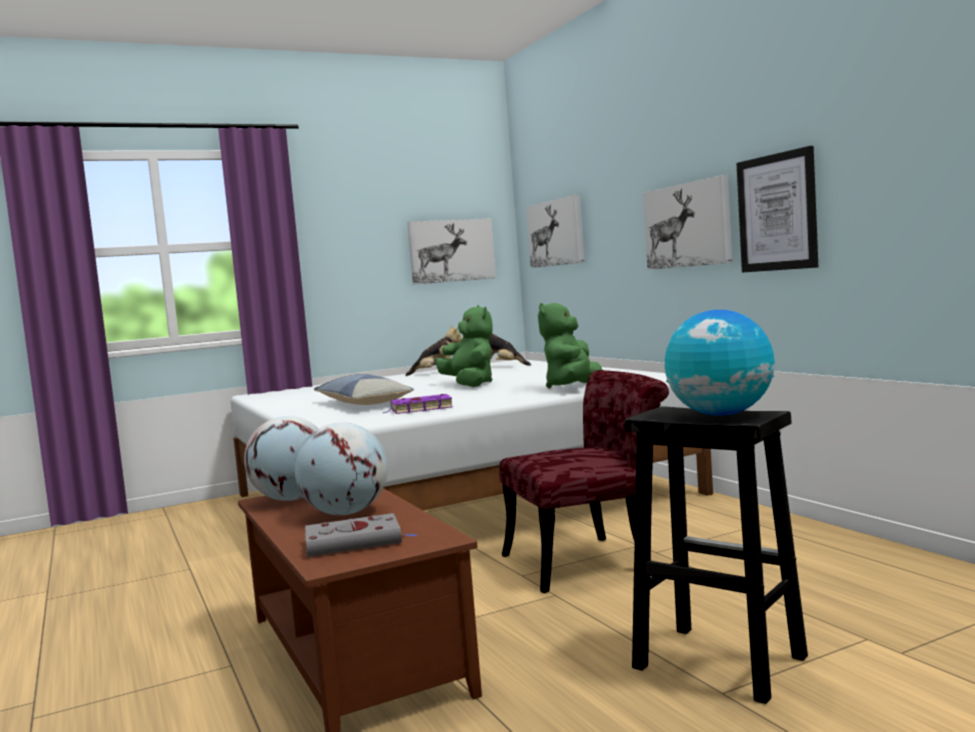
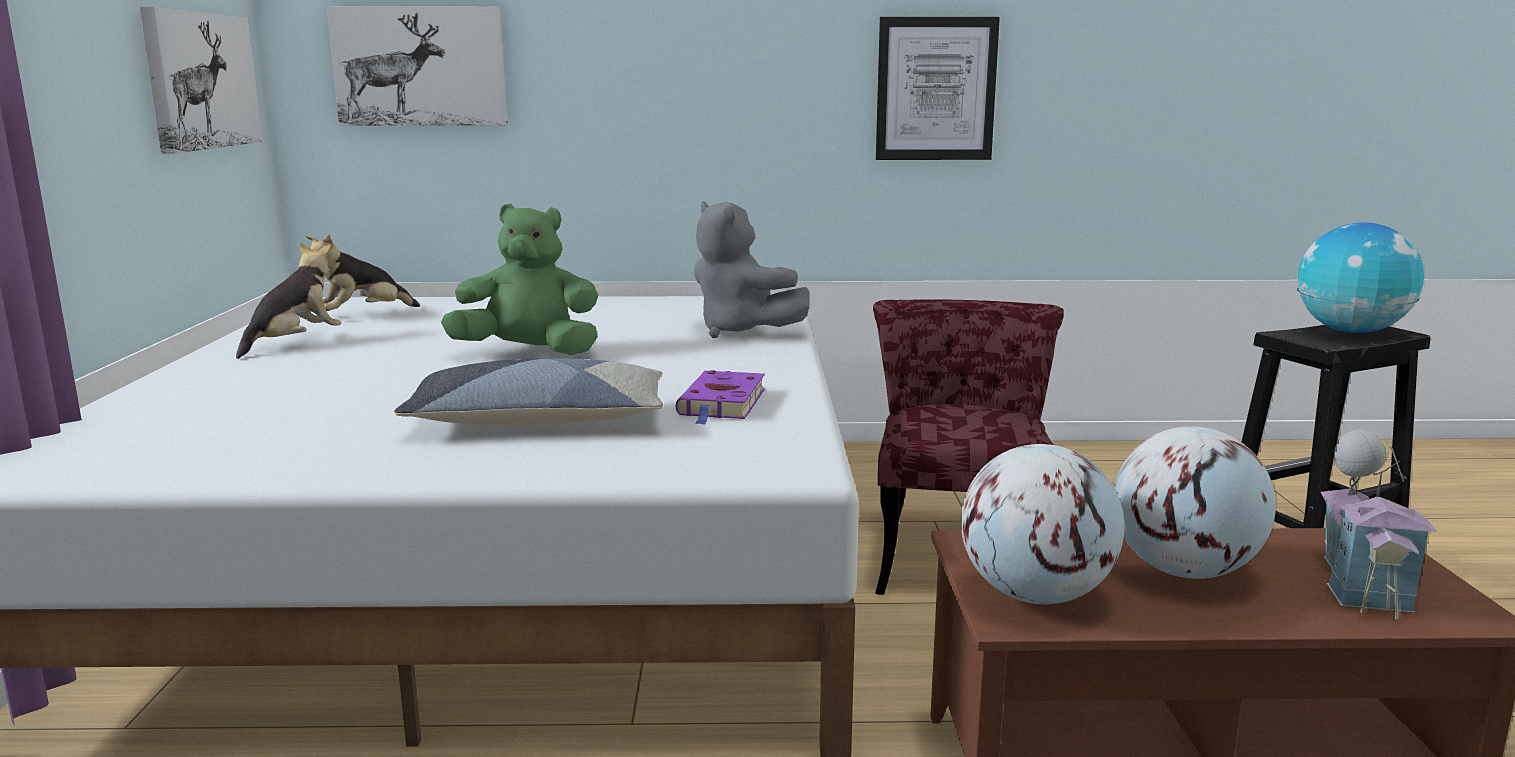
camera: 65 degrees left, 10 degrees up
(356, 542) = (1361, 584): grey book -> toy house
(573, 387) = (741, 331): green plush toy -> grey plush toy
(688, 225) = (773, 88): picture -> none

